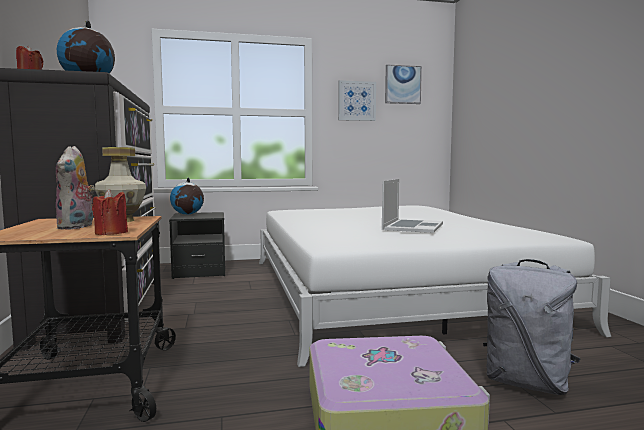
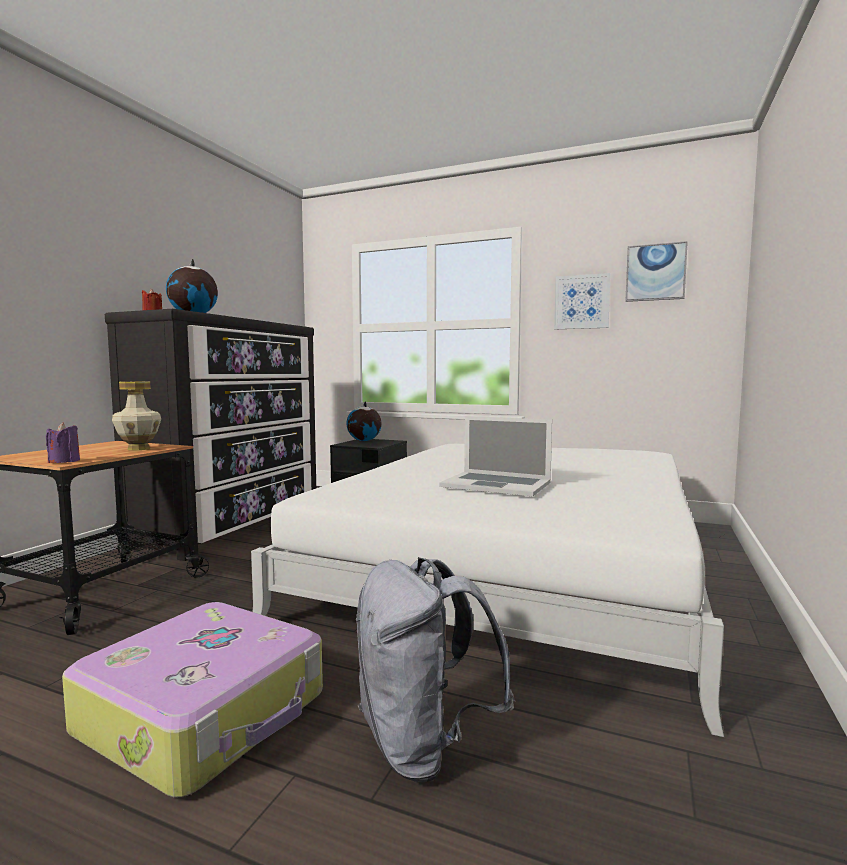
camera: 35 degrees right, 0 degrees up
(77, 227) = (85, 452): plush toy -> none
(111, 233) = (64, 461): red candle -> purple candle
(412, 226) = (496, 484): laptop -> laptop turned 60 degrees clockwise

